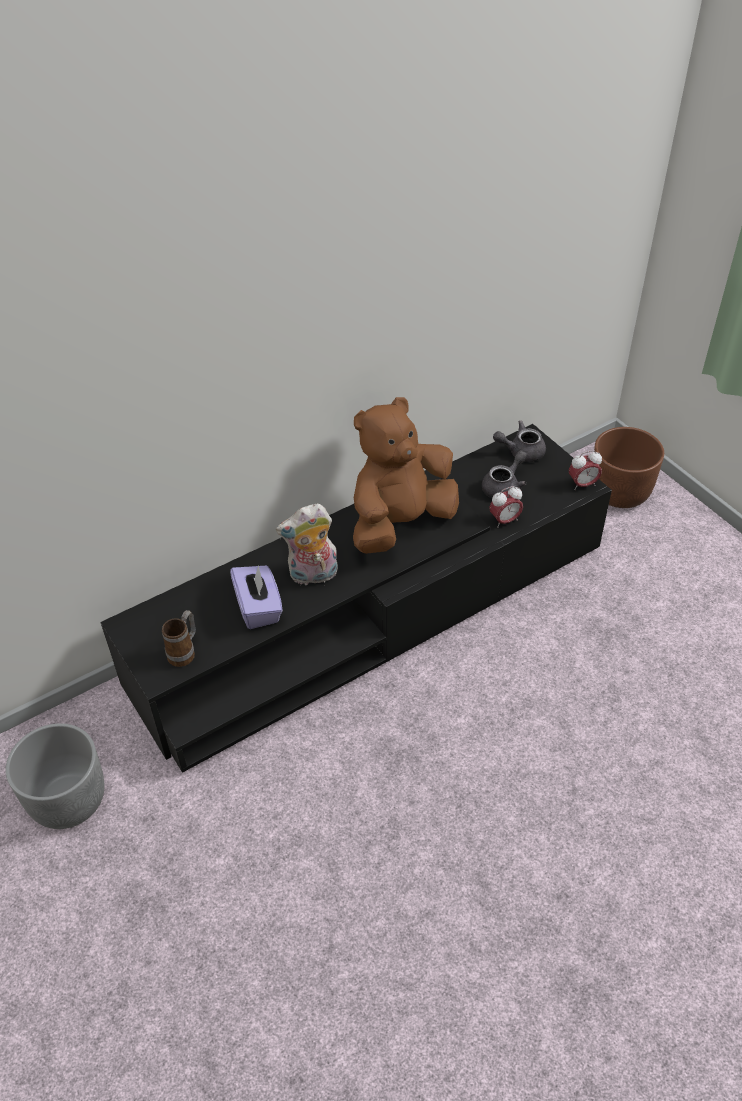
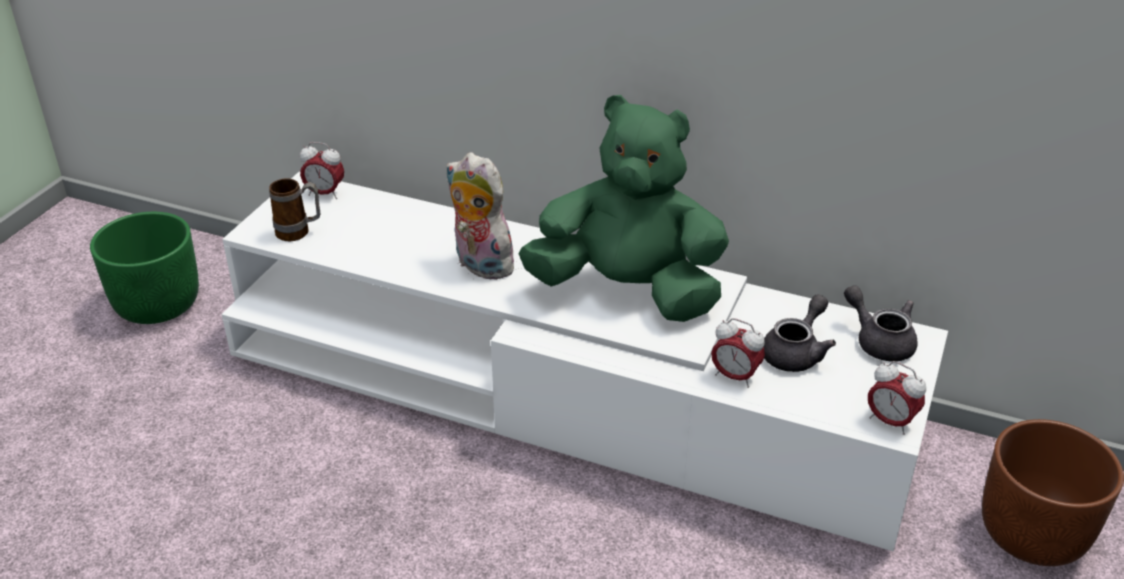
camera: 55 degrees right, 10 degrees down
(68, 799) = (158, 304): grey planter -> green planter
(148, 619) = (325, 194): none -> alarm clock
(259, 608) = (399, 251): purple tissue box -> none
(372, 613) = (562, 392): black tv stand -> white tv stand
(400, 523) = (628, 291): brown plush toy -> green plush toy
(504, 487) = (796, 352): grey teapot -> grey teapot turned 60 degrees counterclockwise

